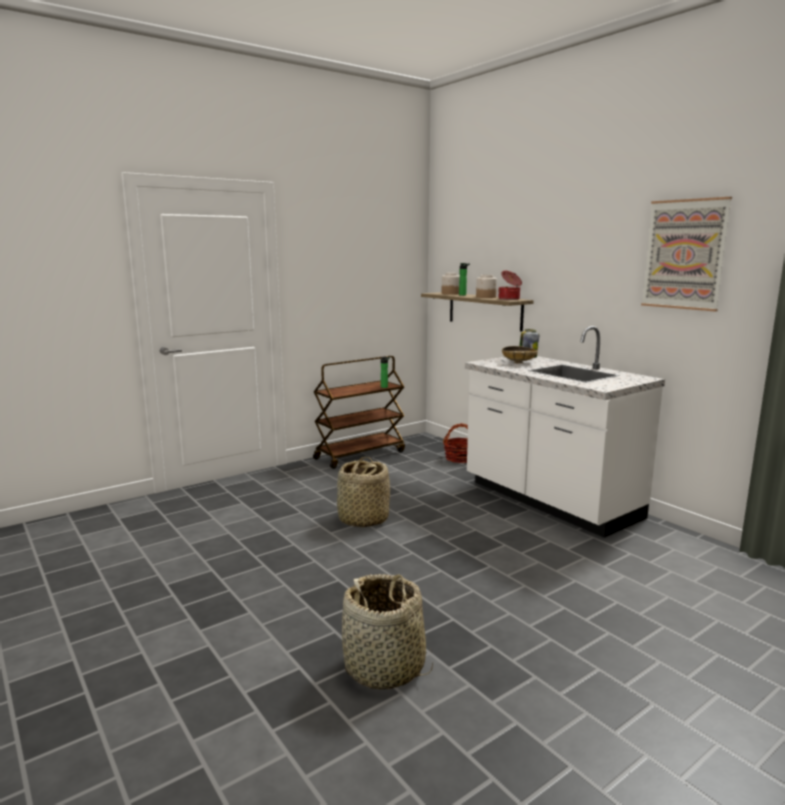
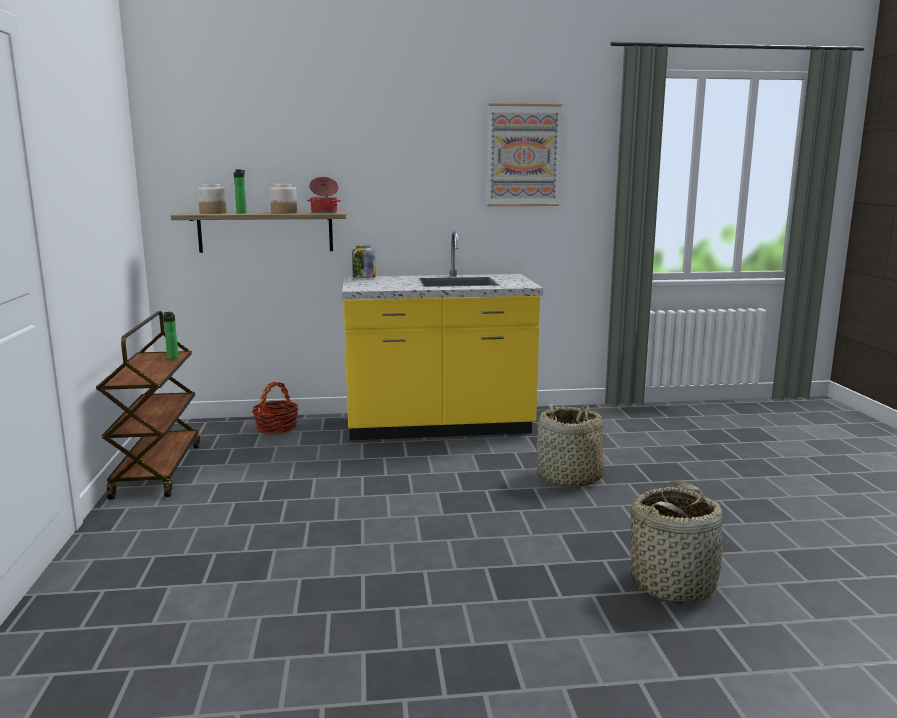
camera: 60 degrees left, 0 degrees up
(363, 519) = (354, 517): basket -> basket (569, 478)
(519, 362) = (384, 283): beige bowl -> none
(549, 501) = (439, 427): white counter -> yellow counter

